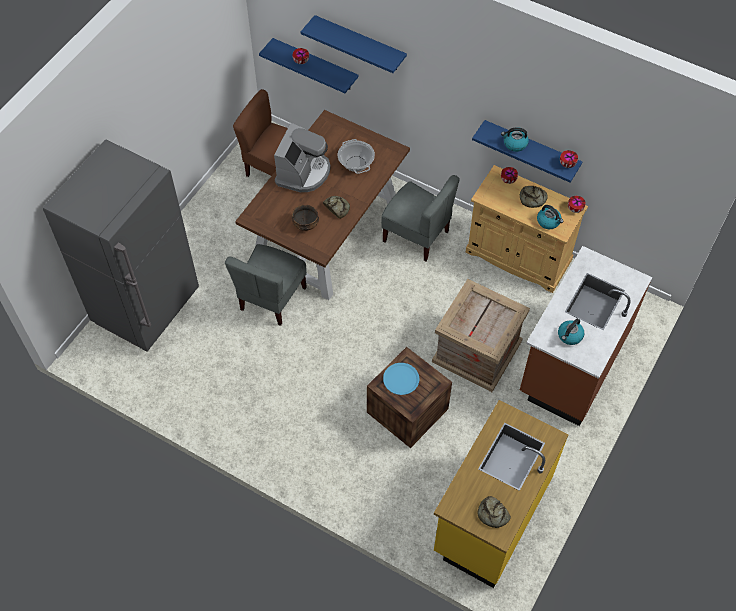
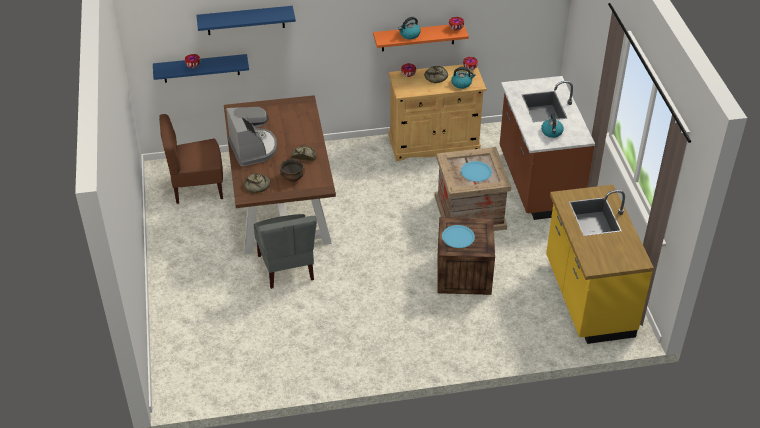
camera: 40 degrees left, 15 degrees down
(147, 307) = (191, 332): grey fridge -> none
(356, 164) = (287, 123): cooking pot -> none
(416, 236) = (351, 170): grey chair -> none
(484, 323) = (476, 172): none -> blue plate
(492, 514) = (622, 253): bread -> bread (257, 186)
(531, 149) = (418, 37): blue shelf -> orange shelf

